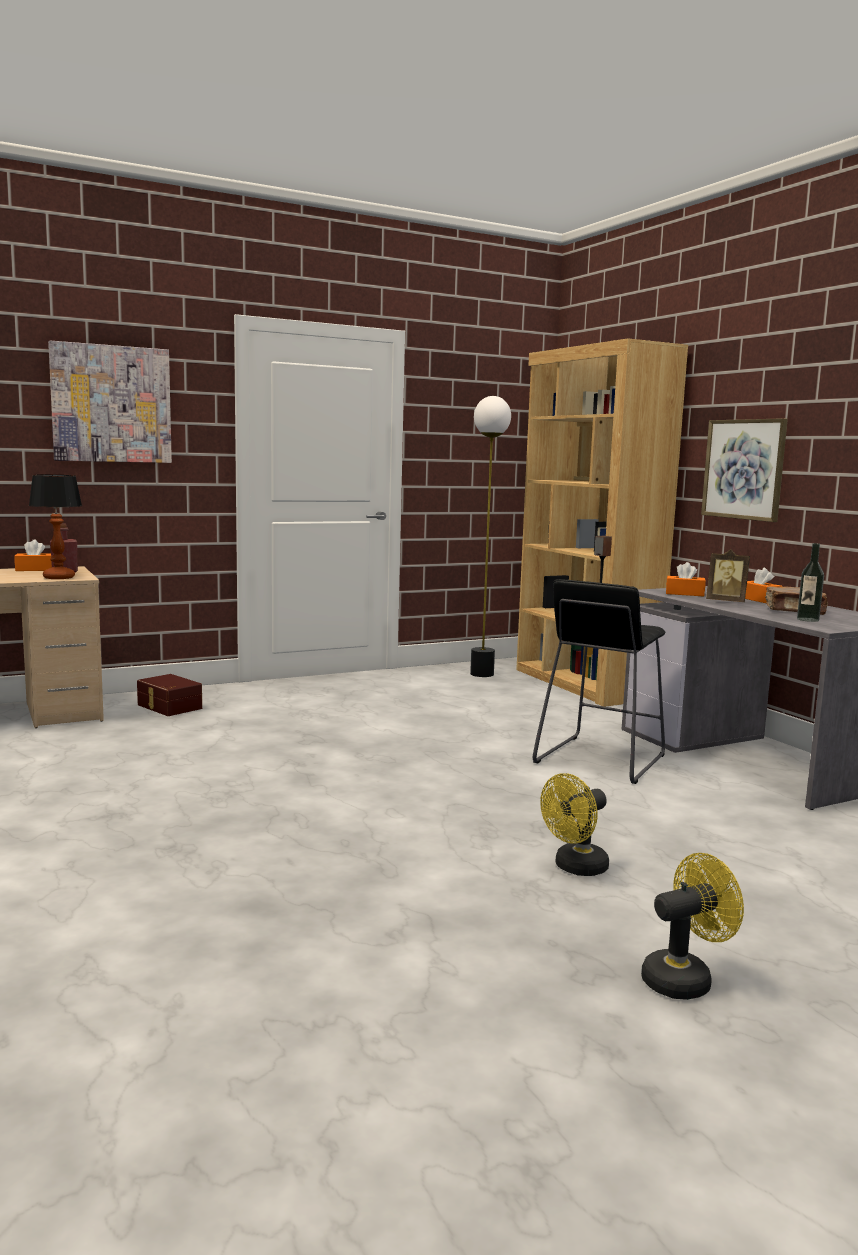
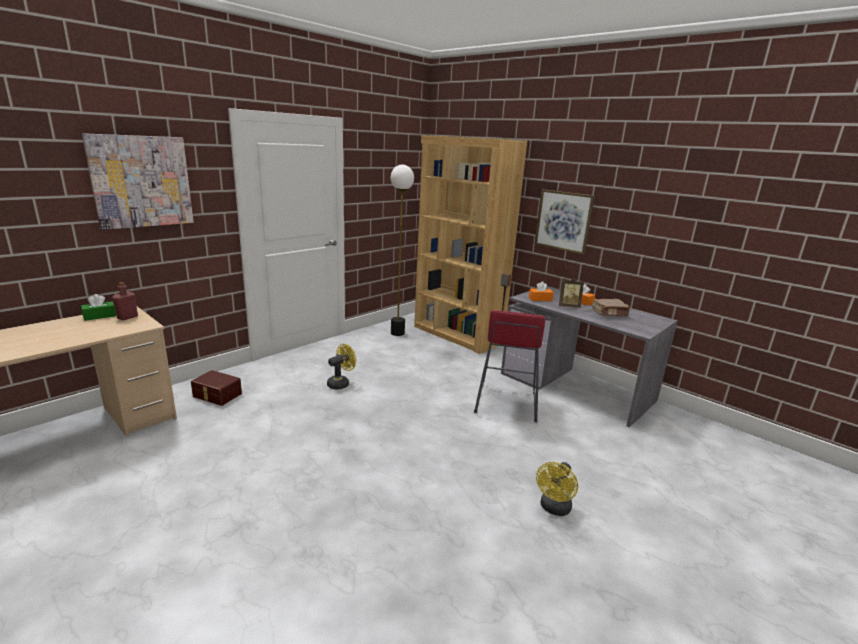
camera: 20 degrees left, 10 degrees up
(35, 569) = (99, 316): orange tissue box -> green tissue box
(59, 577) = (130, 327): table lamp -> none
(600, 759) = (506, 403): black stool -> red stool
(684, 979) = (667, 597): yellow fan -> yellow fan (341, 383)
(807, 619) = (625, 323): bottle -> none

